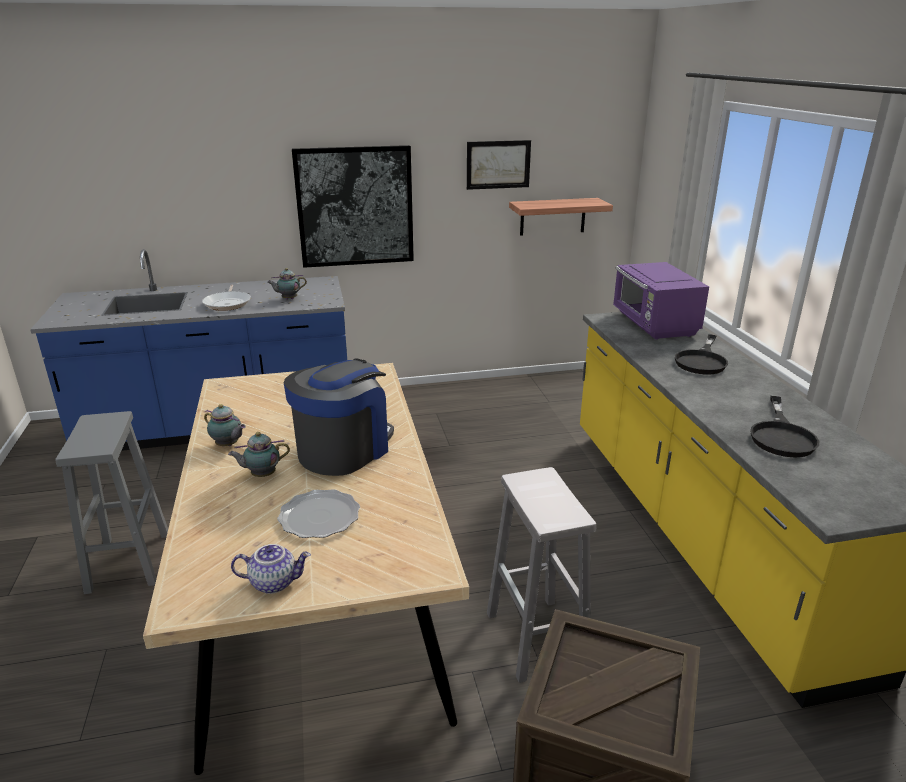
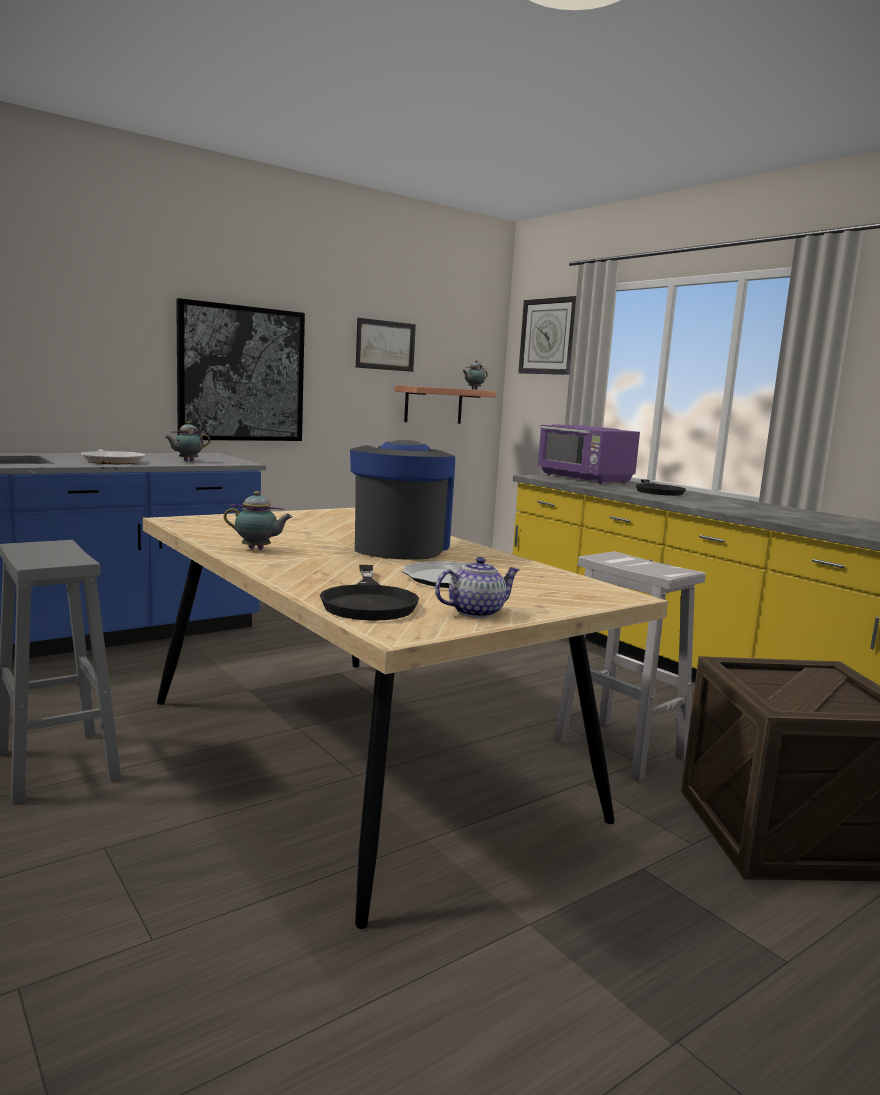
camera: 25 degrees left, 15 degrees down
(262, 475) = (335, 562): teapot -> teapot (473, 389)
(673, 147) = (549, 336): none -> wall clock
(781, 436) = (784, 515): black frying pan -> black frying pan (369, 601)

